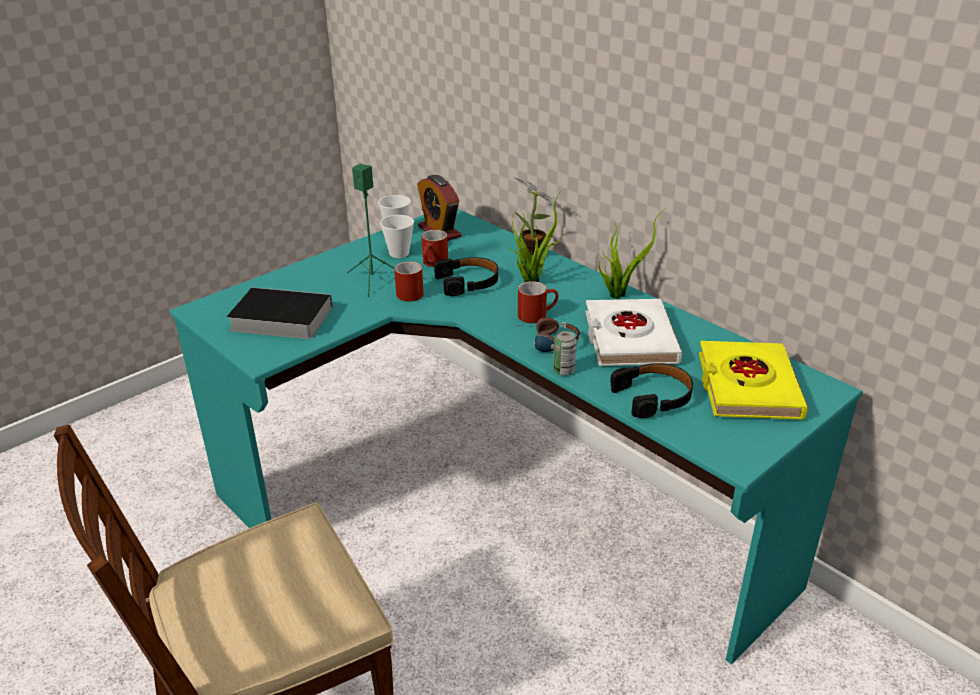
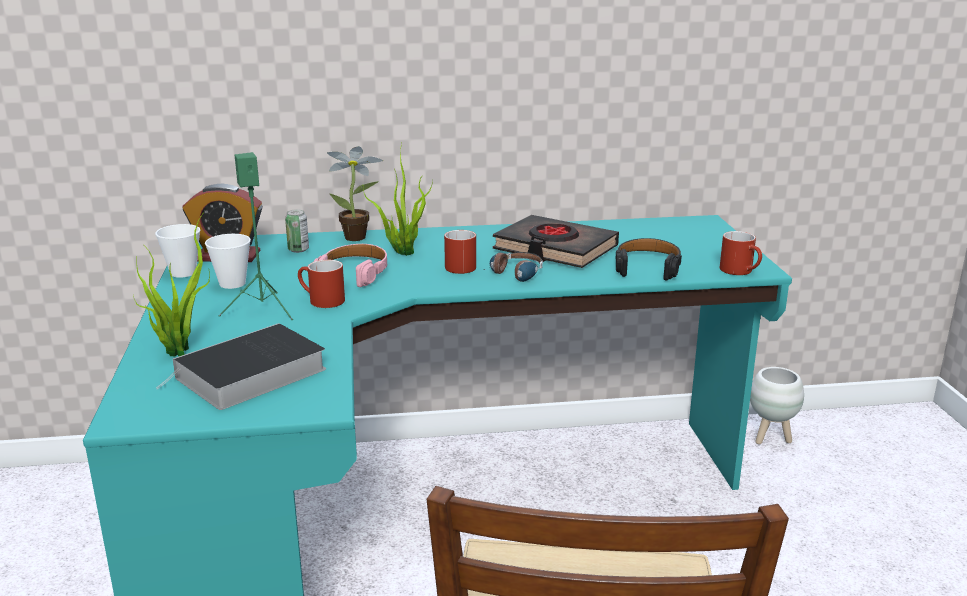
camera: 55 degrees left, 10 degrees down
(434, 263) = (287, 275): red mug -> red mug (741, 271)
(468, 282) = (354, 273): black headphones -> pink headphones
(563, 371) = (567, 282): can -> can (298, 249)
(619, 294) = (480, 231): potted plant -> potted plant (177, 350)
(629, 339) = (555, 249): white book -> black book
(747, 387) = (673, 238): yellow book -> none
(852, 657) = (770, 438): none -> white planter

